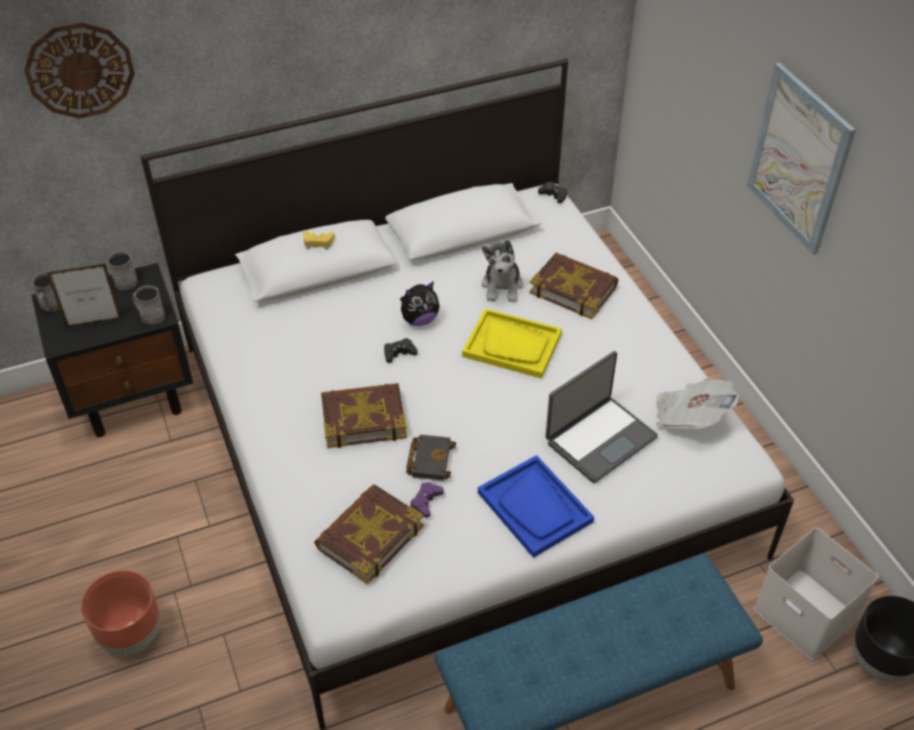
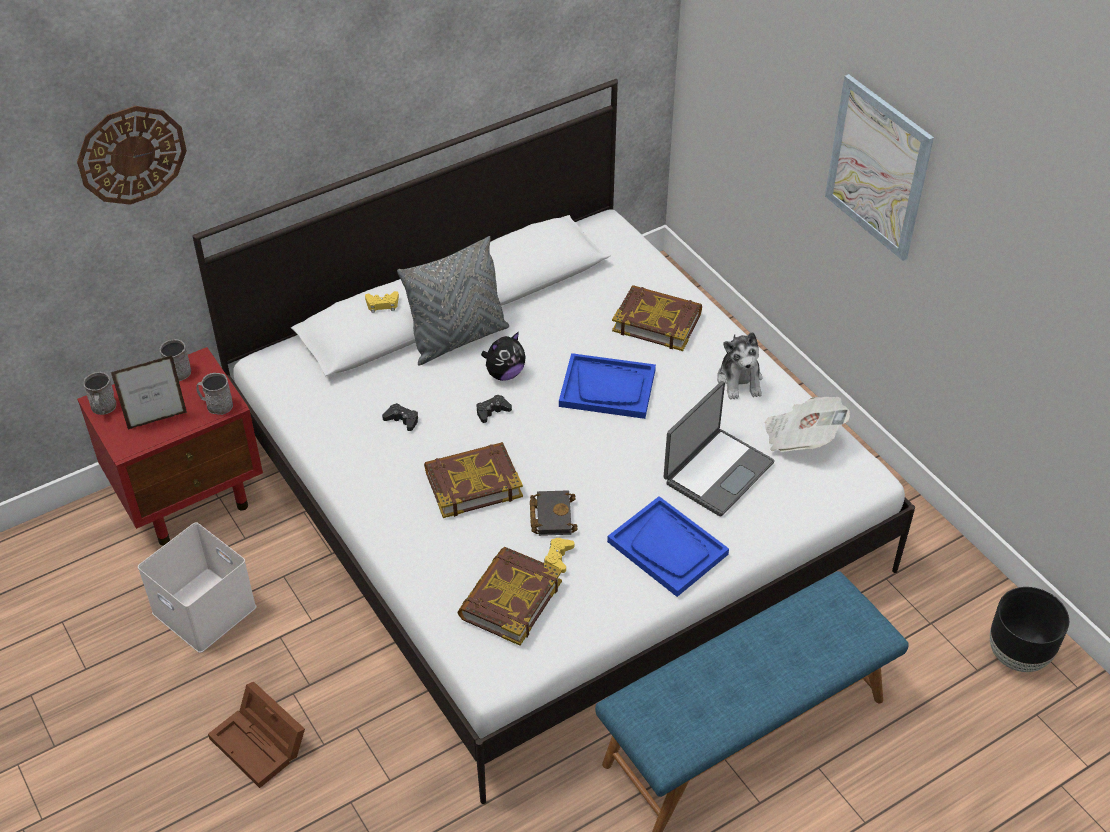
camera: 10 degrees left, 0 degrees up
(132, 636) = (261, 744): brown planter -> brown storage box
(133, 397) = (190, 497): black nightstand -> red nightstand
(384, 283) = (457, 339): none -> grey pillow
(426, 502) = (558, 558): purple game controller -> yellow game controller
(502, 286) = (582, 327): plush toy -> plush toy (740, 380)
(512, 345) = (607, 388): yellow tray -> blue tray
(553, 195) = (613, 223): black game controller -> black game controller (402, 420)
(803, 613) = (936, 619): white storage box -> white storage box (202, 610)

